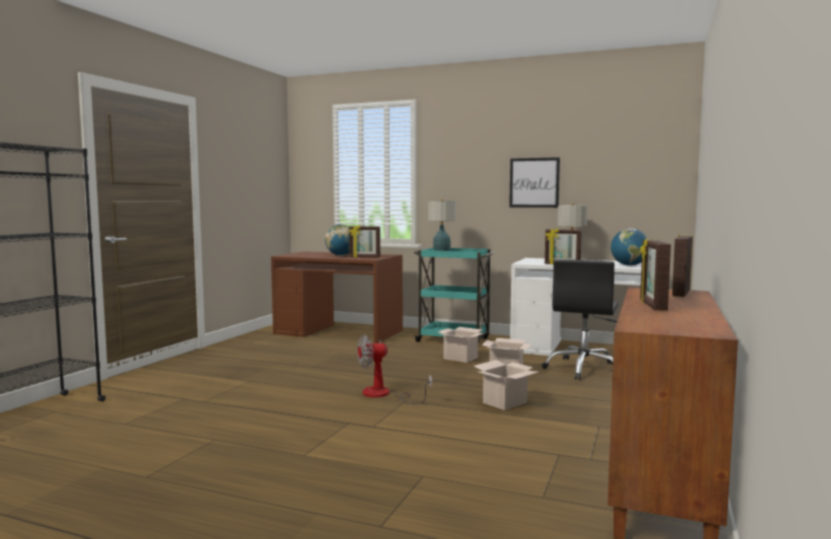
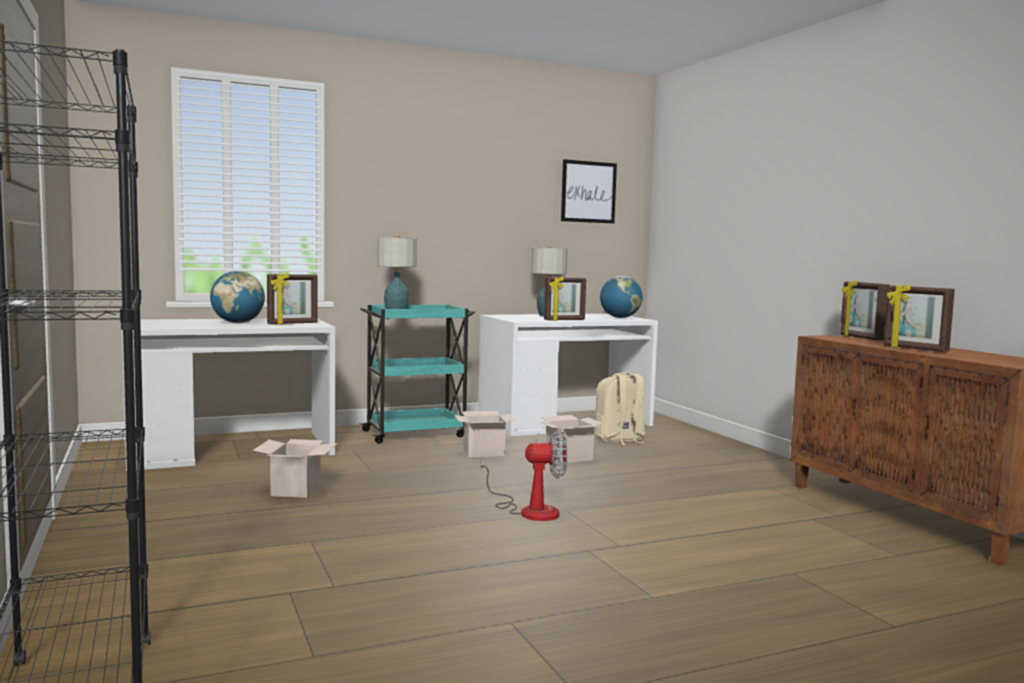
camera: 45 degrees left, 0 degrees up
(338, 332) = (231, 450): brown desk -> white desk
(384, 395) = (529, 510): fan -> fan turned 120 degrees counterclockwise
(505, 403) = (654, 487): cardboard box -> cardboard box (296, 490)
(534, 182) = (489, 218): picture -> picture (588, 192)
(584, 369) = (619, 440): black office chair -> beige backpack

